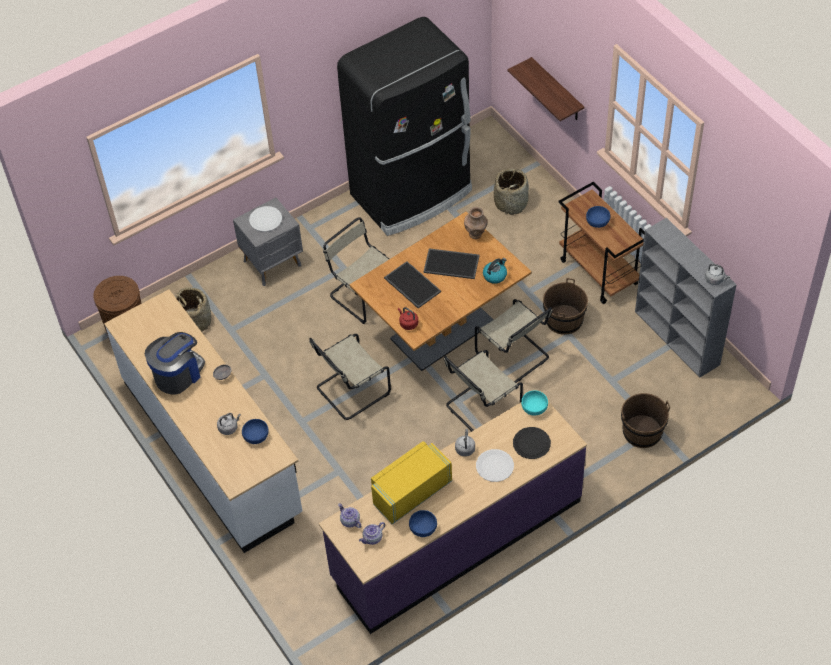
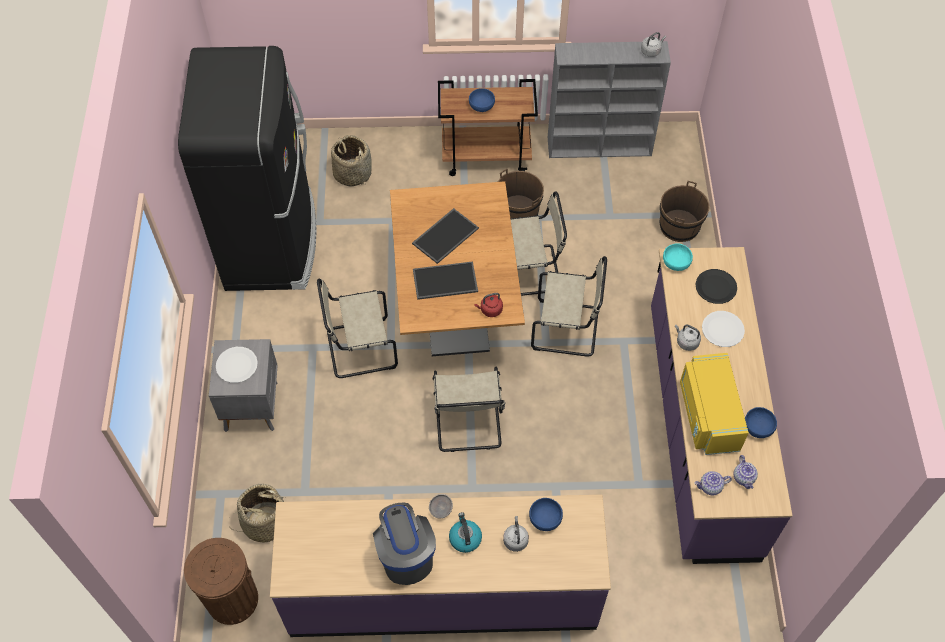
camera: 60 degrees left, 5 degrees up
(212, 447) = (443, 590): white counter -> purple counter
(475, 234) = (425, 197): brown vase -> none
(481, 408) = (568, 328): beige chair -> beige chair turned 75 degrees counterclockwise
(495, 275) = (487, 210): kettle -> kettle (465, 538)
(557, 90) = (338, 31): shelf -> none

